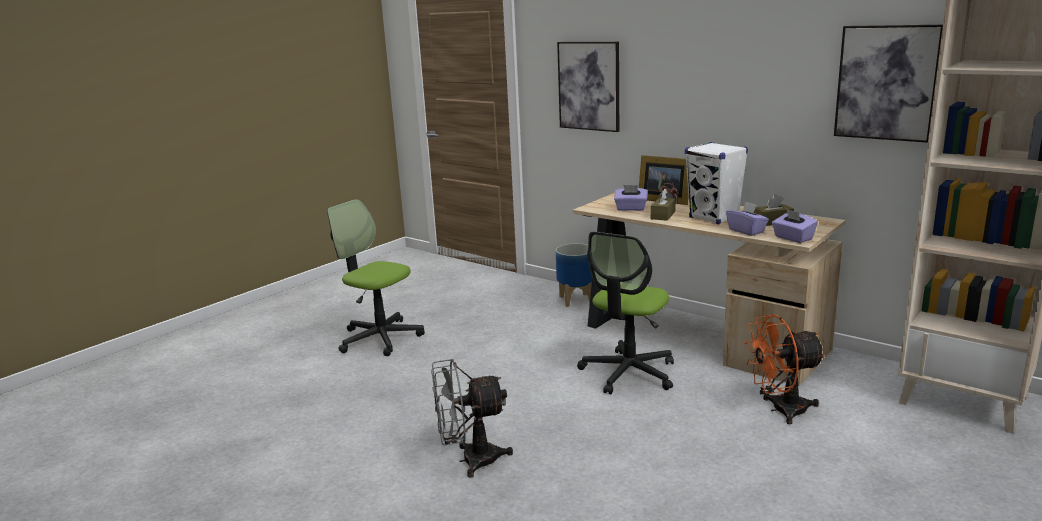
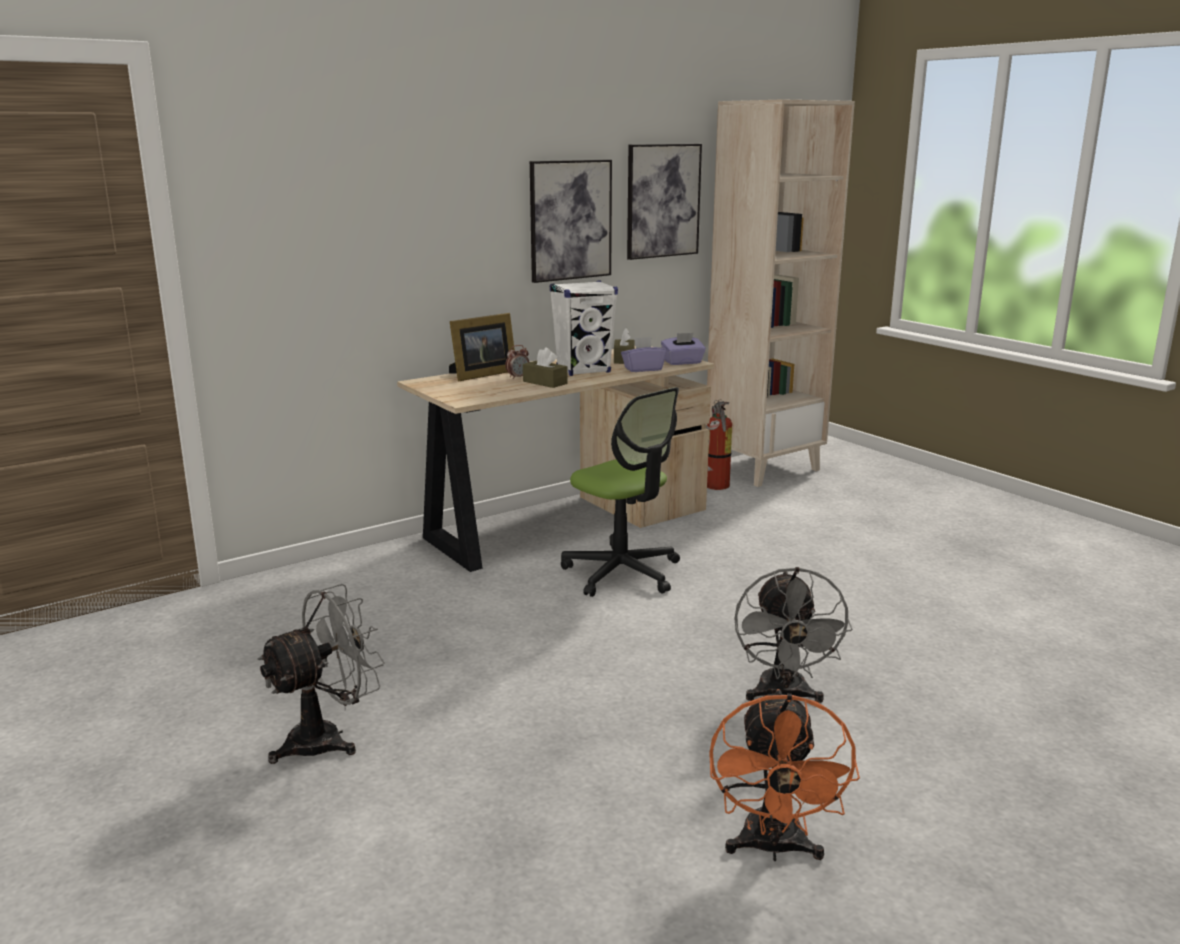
camera: 75 degrees left, 0 degrees up
(380, 338) = (328, 738): office chair -> grey fan
(577, 300) = (375, 563): planter -> none
(589, 86) = (328, 236): picture -> picture (570, 220)
(631, 208) = (496, 388): purple tissue box -> none
(780, 410) = (746, 526): orange fan -> orange fan (773, 849)
(866, 382) = (715, 487): none -> fire extinguisher

